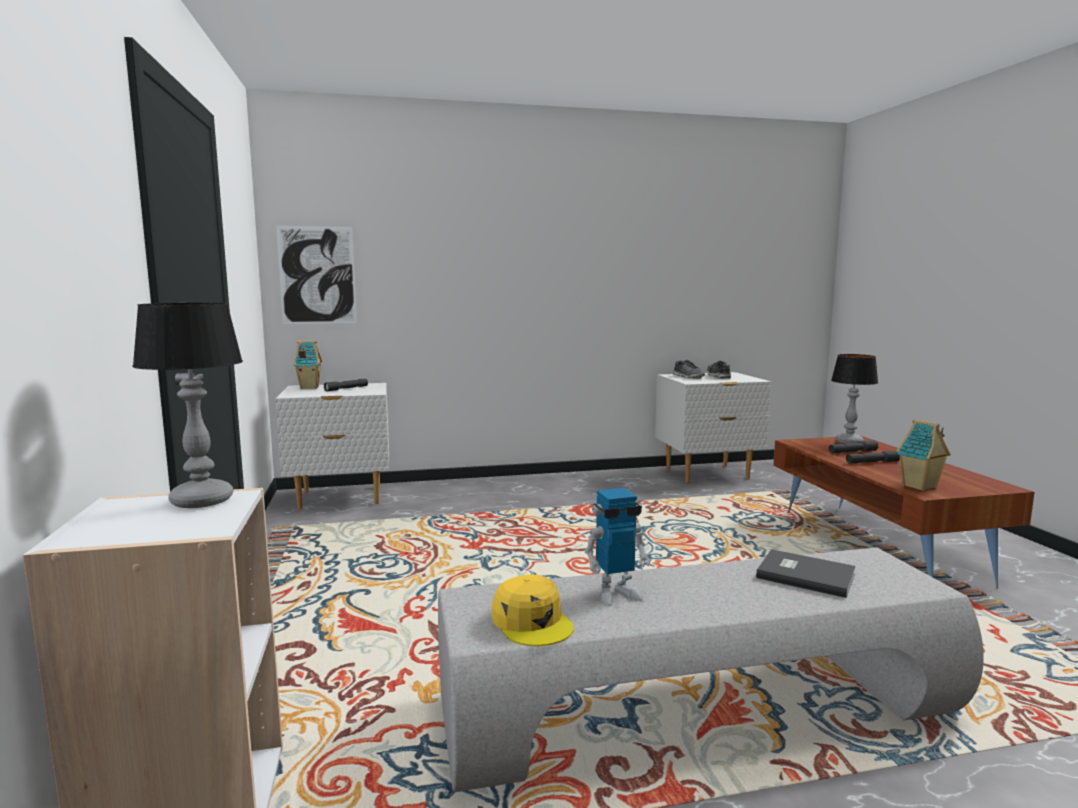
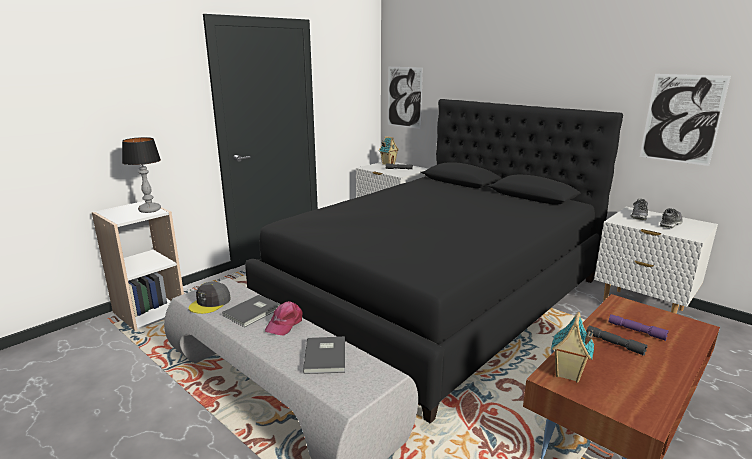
camera: 55 degrees right, 10 degrees up
(532, 622) = (210, 303): yellow cap -> grey cap
(571, 535) = (436, 298): none -> black bed
(616, 594) = (253, 312): toy robot -> grey book
(682, 580) = (285, 323): none -> pink cap
(691, 276) = (682, 119): none -> picture
(849, 442) = (674, 325): table lamp -> none
(852, 452) = (636, 331): grey flashlight -> purple flashlight

